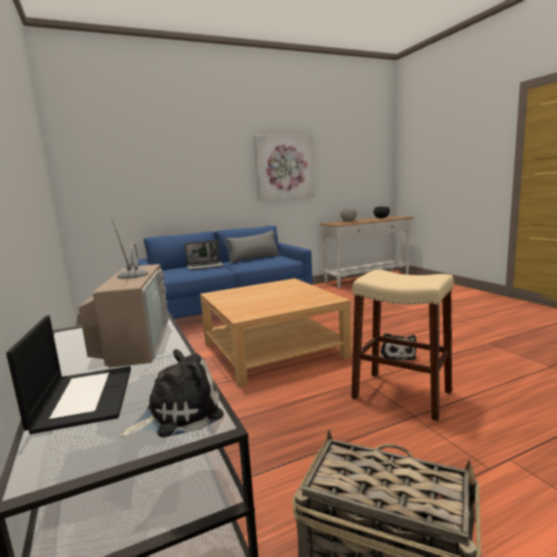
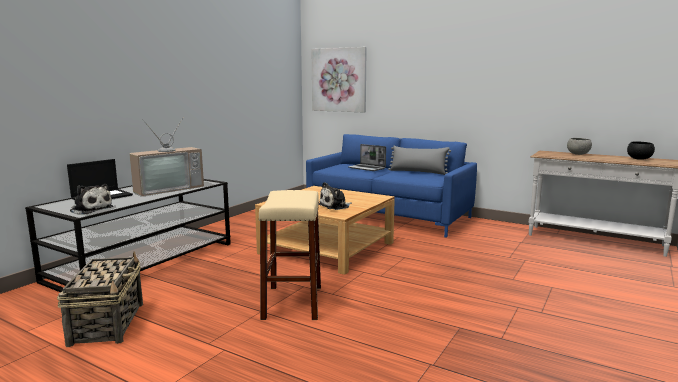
camera: 55 degrees right, 0 degrees up
(284, 167) = (499, 77): picture -> picture (339, 80)
(397, 355) = (370, 290): plush toy -> plush toy (335, 206)

